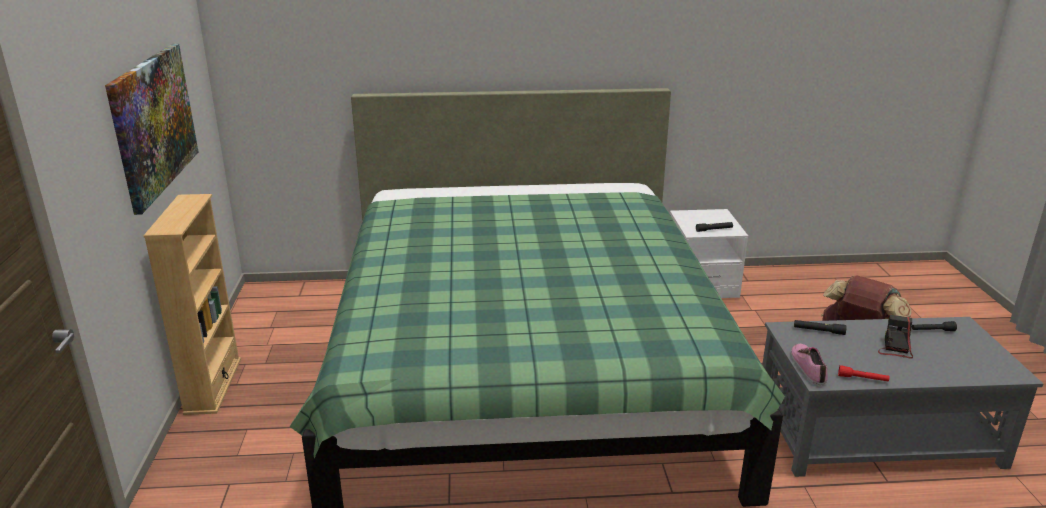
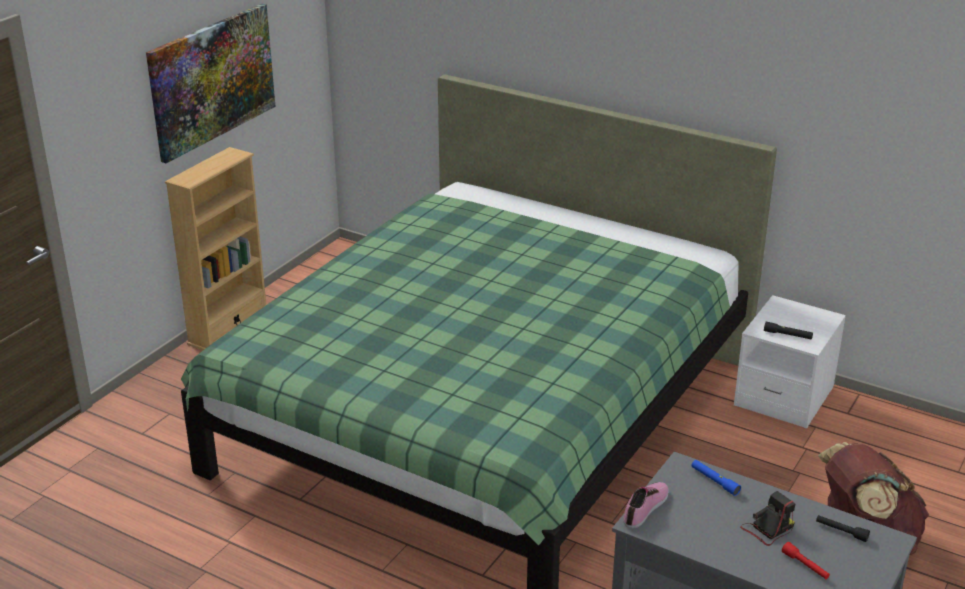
camera: 35 degrees right, 5 degrees up
(819, 331) = (714, 481): black flashlight -> blue flashlight
(862, 379) = (681, 540): red flashlight -> red flashlight (805, 566)

